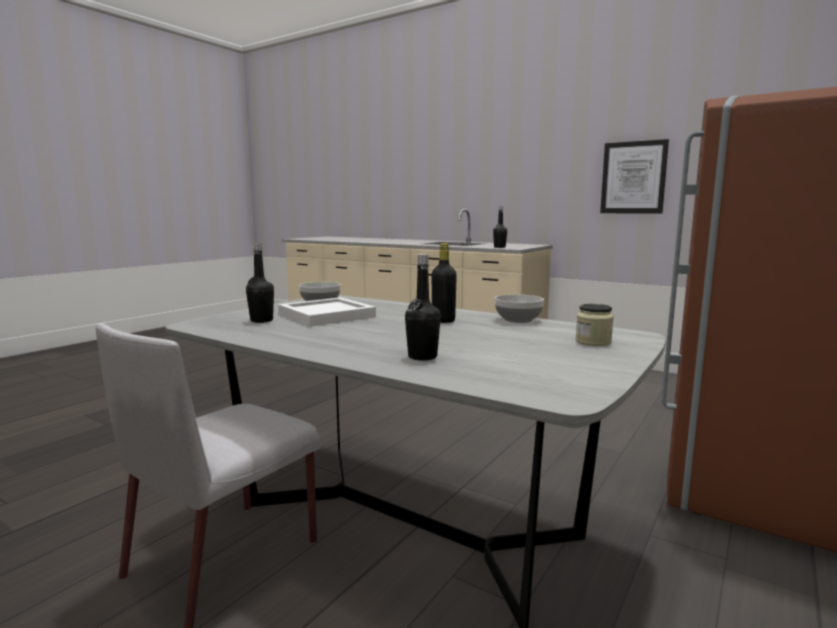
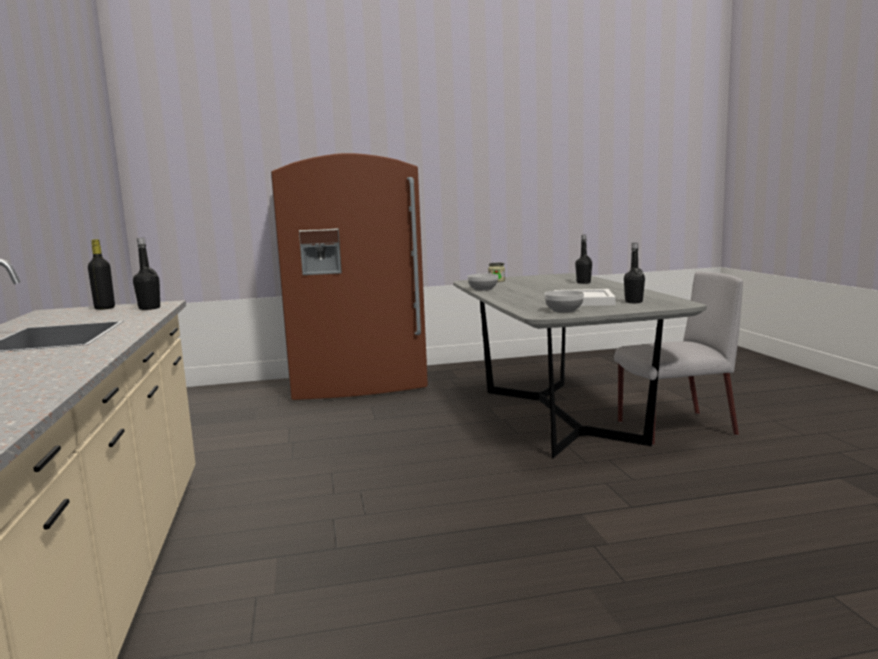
camera: 135 degrees left, 0 degrees up
(443, 321) = (523, 292): black bottle -> black bottle (104, 308)
(633, 177) = (56, 196): picture -> none

